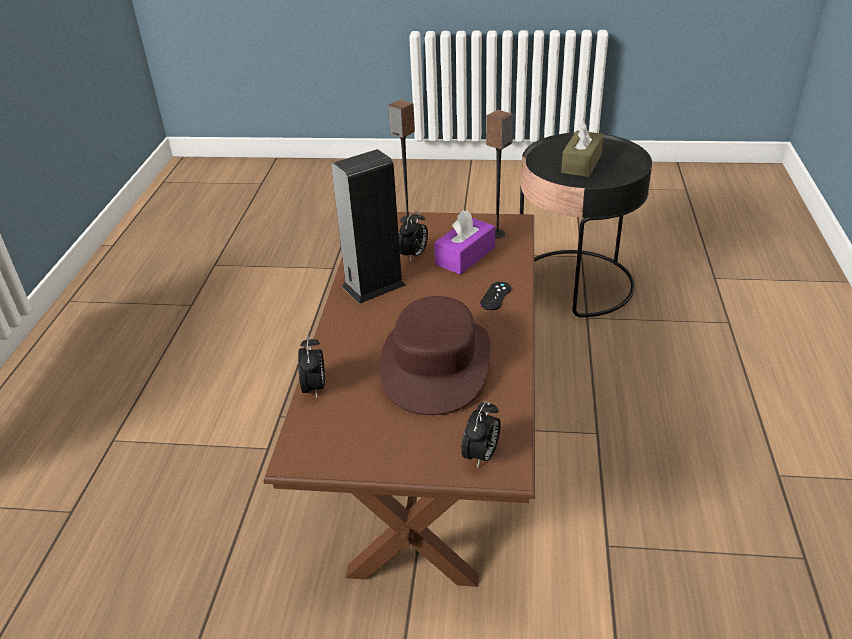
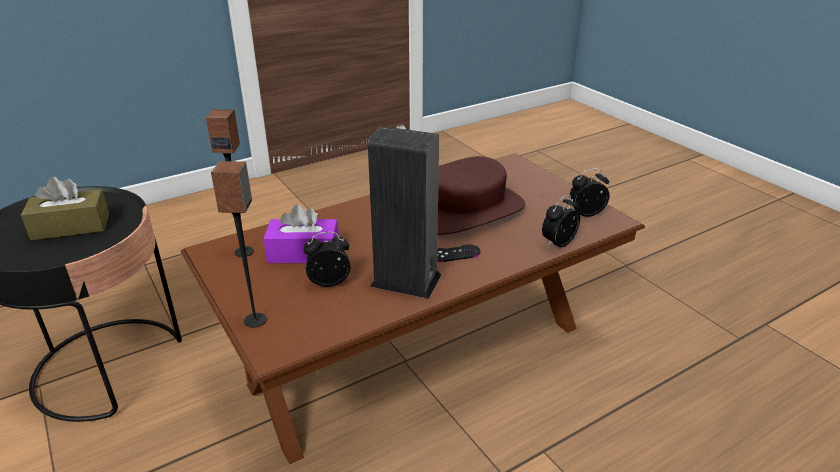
camera: 130 degrees left, 5 degrees down
(481, 456) = (516, 169): alarm clock -> alarm clock (585, 213)
(495, 296) = (354, 217): black game controller -> black game controller (455, 253)

